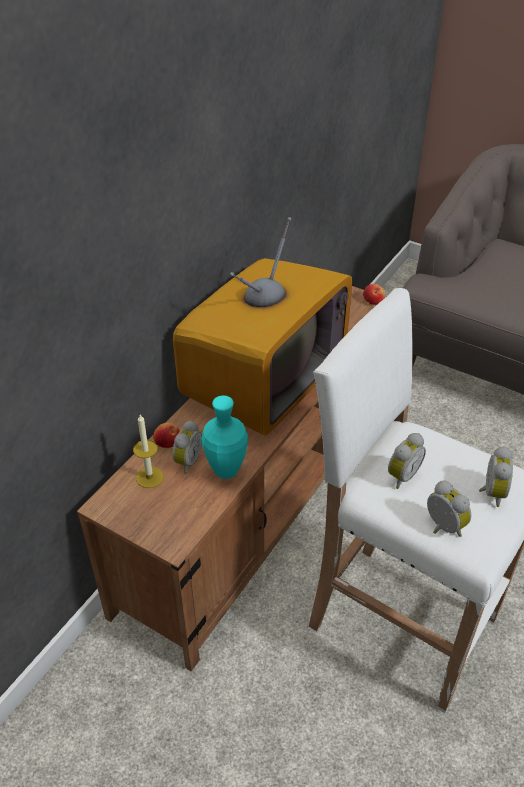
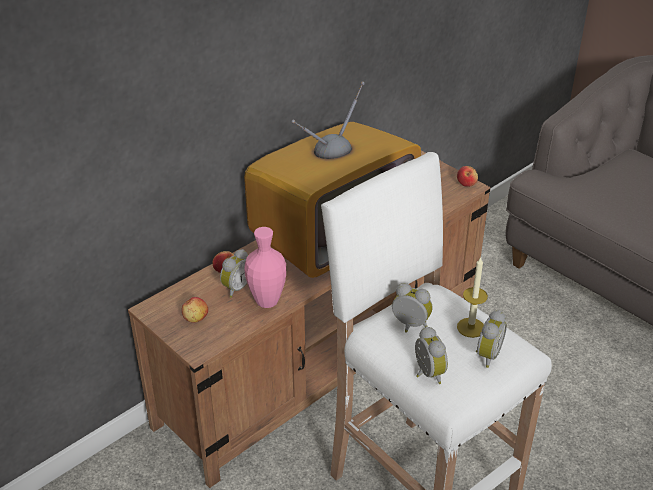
camera: 15 degrees right, 5 degrees down
(149, 477) = (198, 294): candle -> candle (471, 327)
(157, 506) = (195, 318): none -> apple
(226, 470) = (267, 301): turquoise vase -> pink vase
(401, 475) = (409, 326): alarm clock -> alarm clock turned 120 degrees counterclockwise

